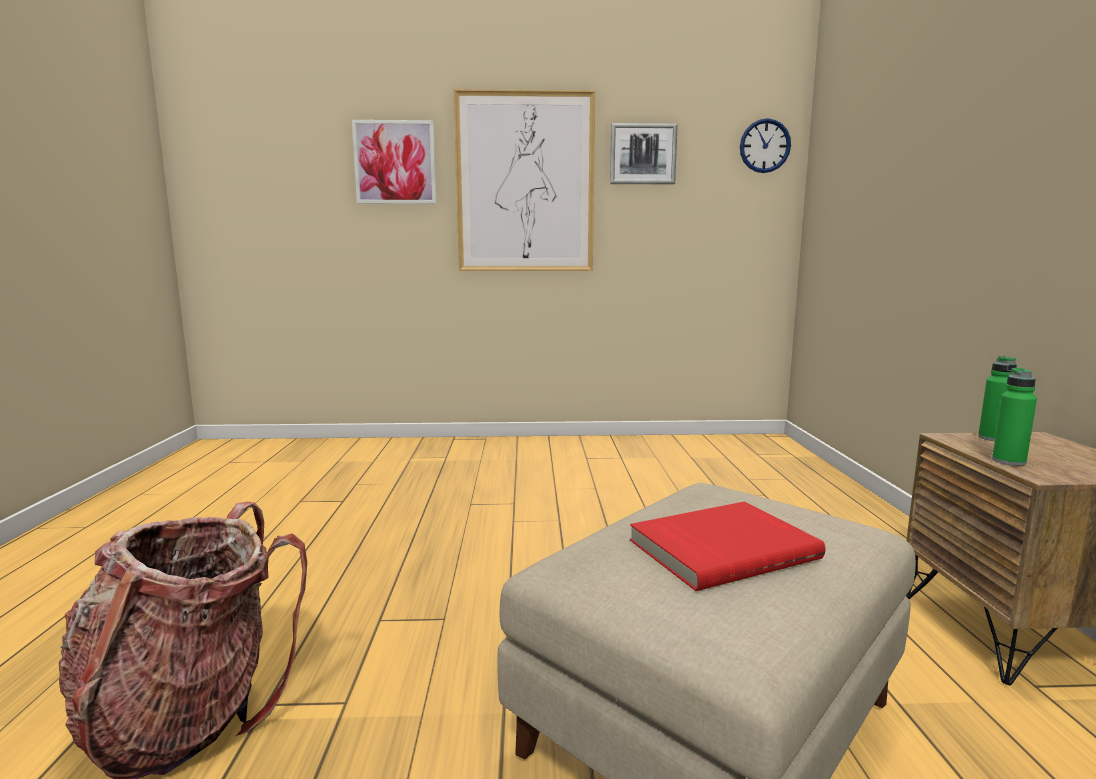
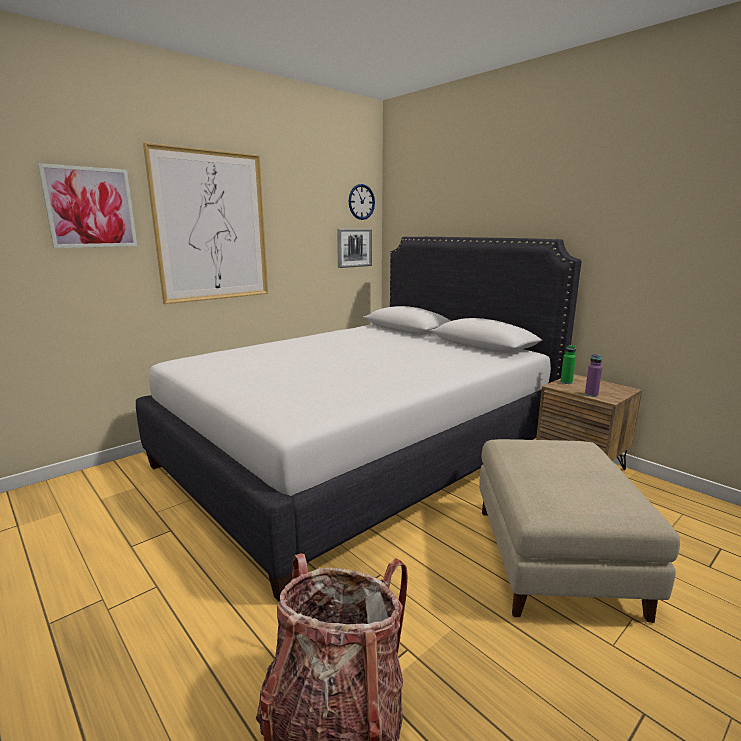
camera: 40 degrees left, 5 degrees up
(625, 498) = (360, 454): none -> white bed
(642, 154) = (293, 205): picture -> picture (354, 247)
(721, 548) = (572, 474): red book -> none
(1008, 461) = (591, 395): green bottle -> purple bottle

